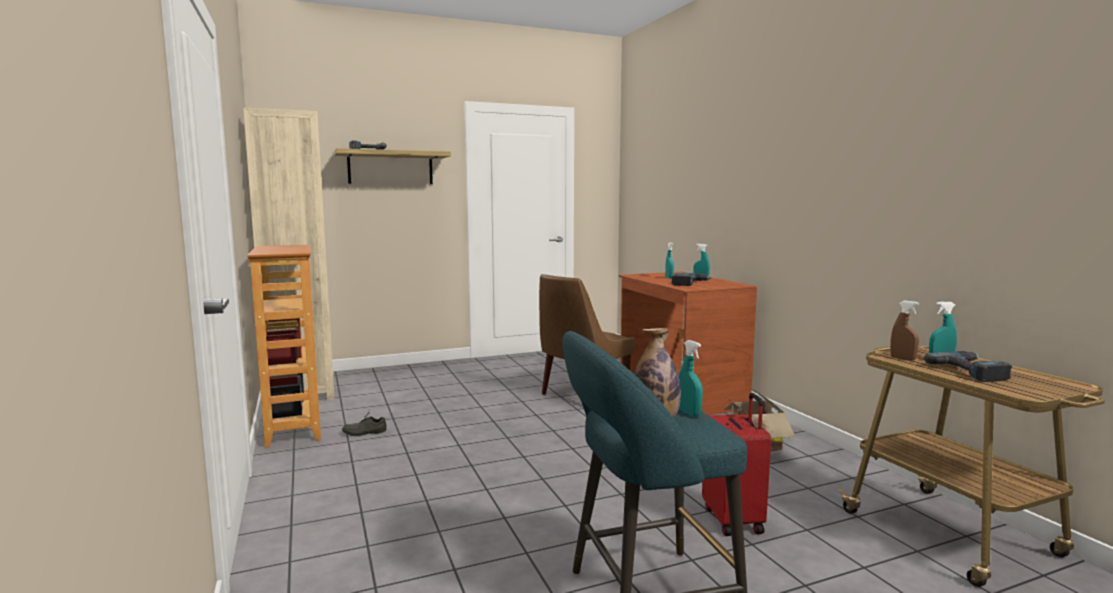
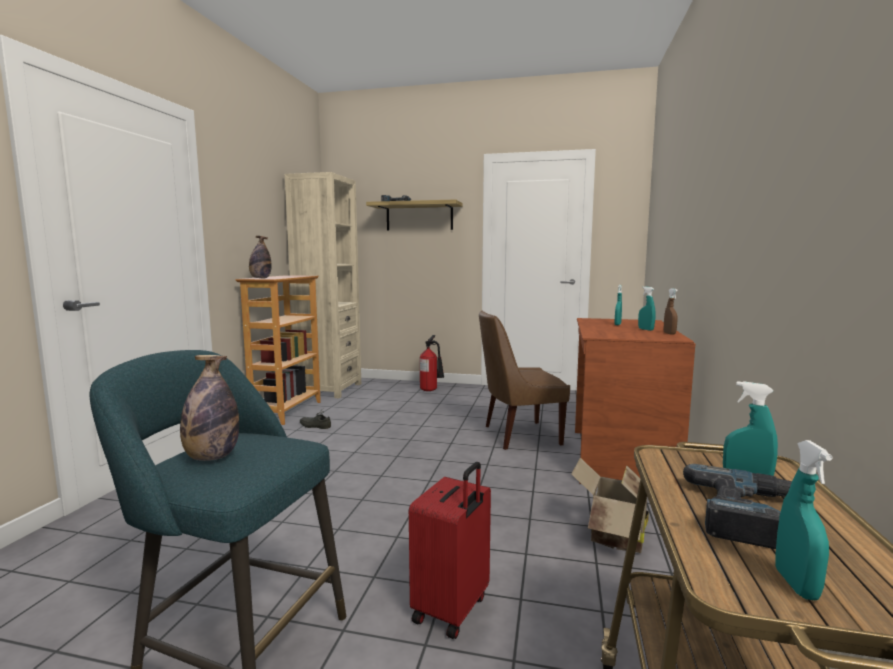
camera: 35 degrees right, 0 degrees up
(278, 252) = (260, 278): none -> bottle
(429, 372) = (431, 390): none -> fire extinguisher
(689, 283) = (618, 331): power drill -> none
(689, 413) = (263, 458): turquoise spray bottle -> turquoise spray bottle (796, 585)
(902, 358) = (681, 465): brown spray bottle -> brown spray bottle (669, 333)

